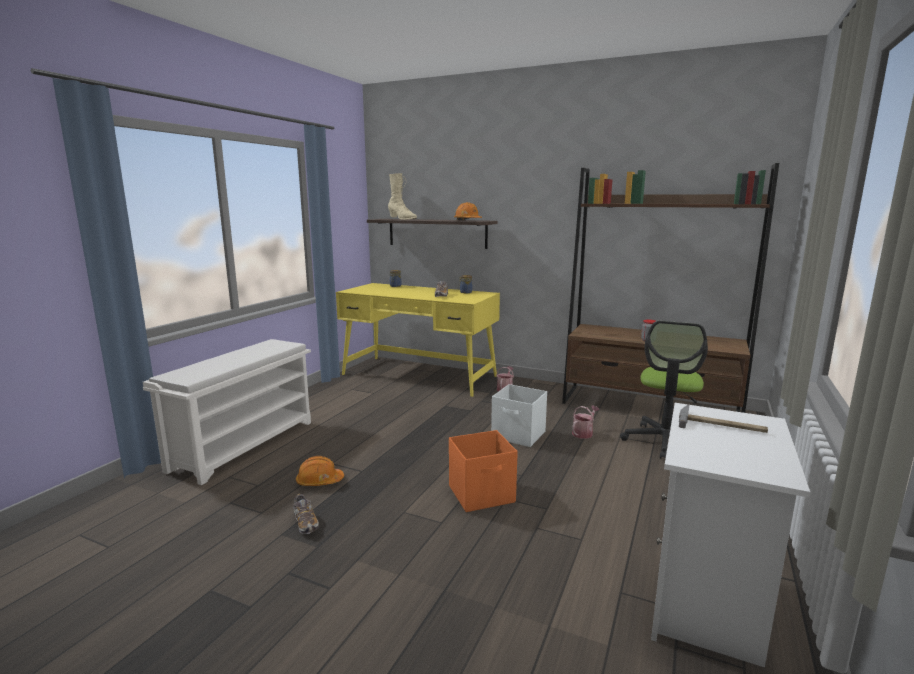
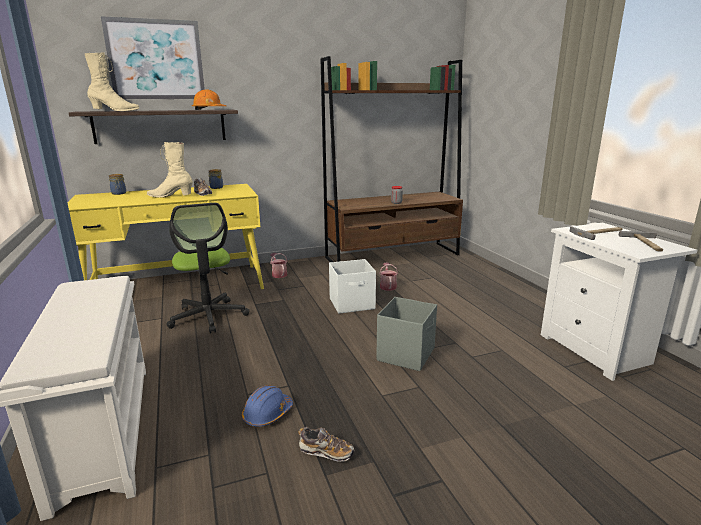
camera: 45 degrees left, 5 degrees up
(319, 481) = (267, 414): orange hard hat -> blue hard hat
(417, 293) = (170, 196): none -> beige boot
(439, 177) = (156, 60): none -> picture
(482, 494) = (406, 354): orange storage box -> grey storage box
(664, 442) = (437, 274): office chair -> office chair (208, 316)
(746, 457) = (647, 244): none -> hammer

